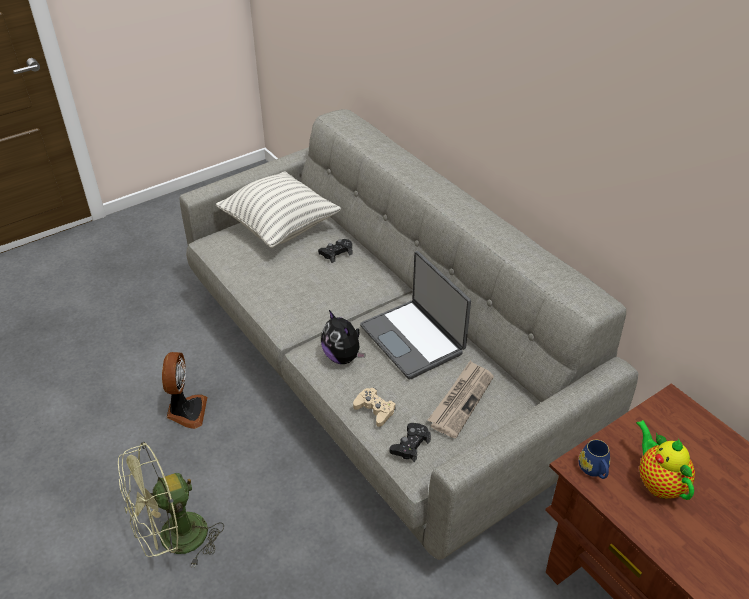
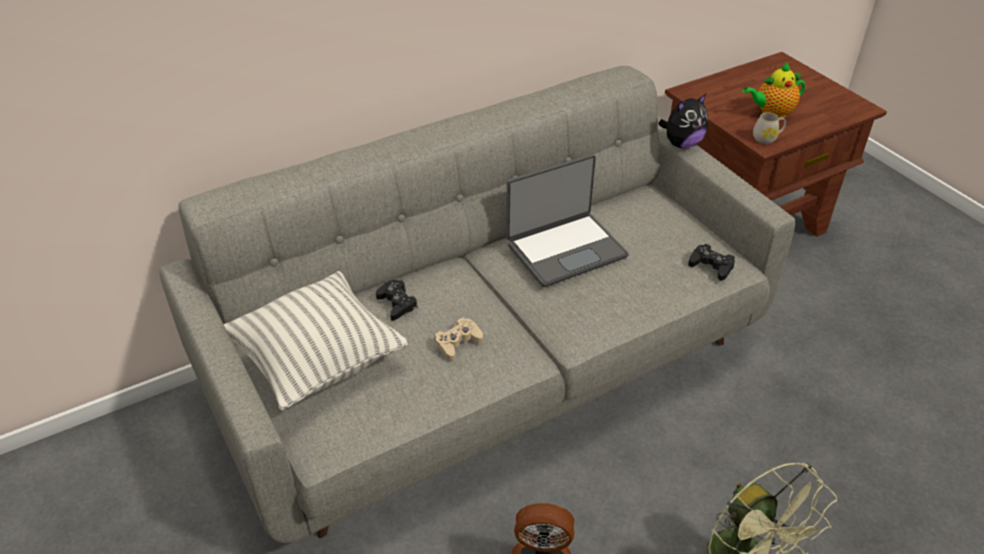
camera: 85 degrees left, 0 degrees up
(343, 357) = (587, 308): plush toy -> plush toy (682, 144)
(375, 410) = (668, 286): beige game controller -> beige game controller (457, 343)
(461, 400) = (651, 227): newspaper -> none
(594, 470) = (767, 138): blue mug -> white mug

